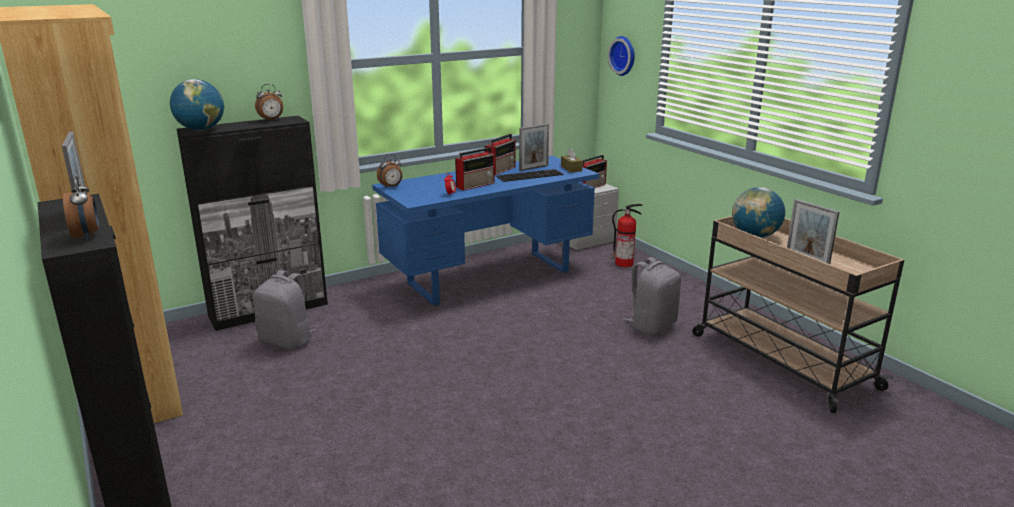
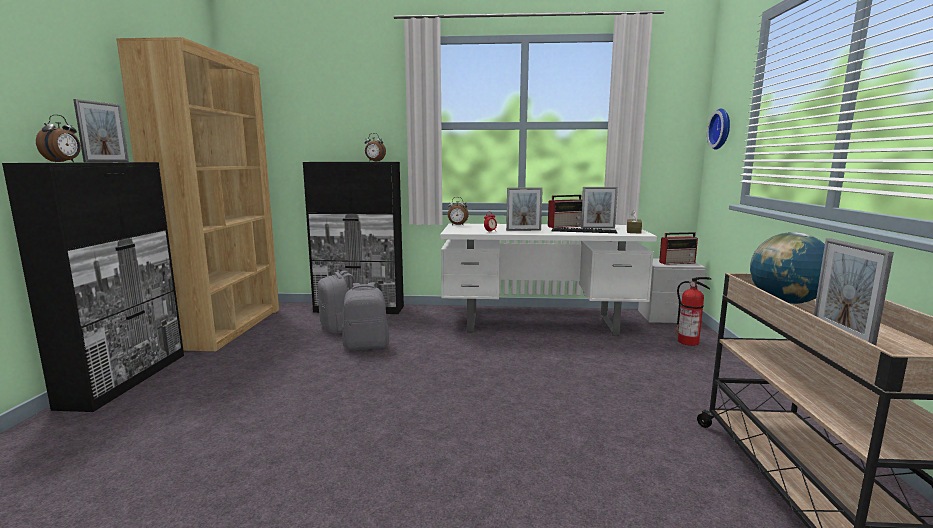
camera: 35 degrees right, 10 degrees down
(201, 129) = (321, 161): globe -> none
(476, 185) = (523, 230): radio -> picture frame
(489, 277) = (540, 324): blue desk -> white desk
(651, 326) = (654, 400): grey backpack -> grey backpack (366, 346)

